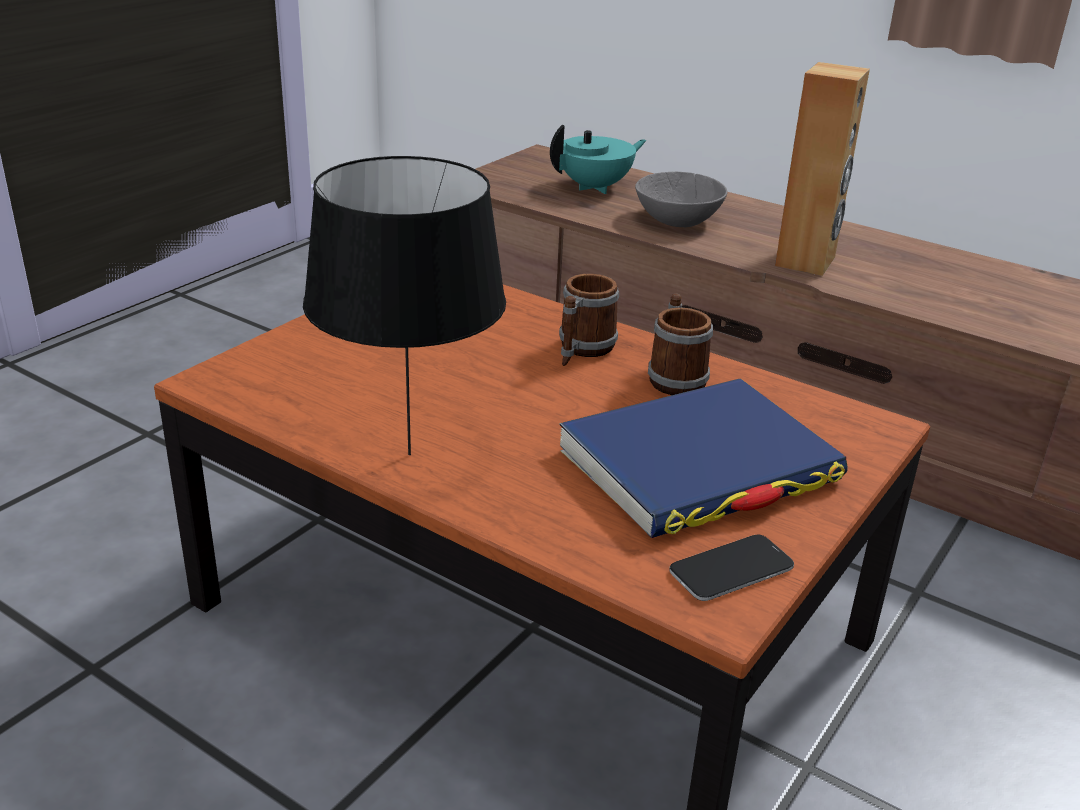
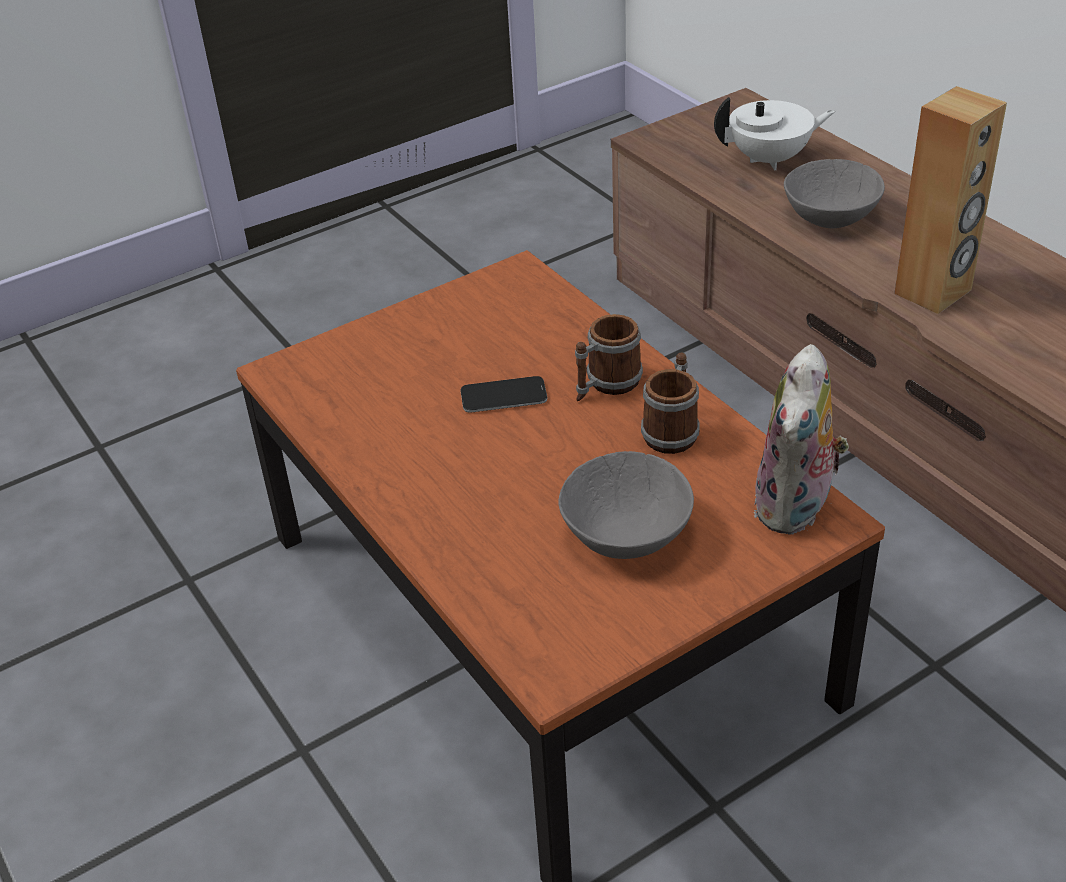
camera: 25 degrees right, 10 degrees up
(407, 455) = (393, 476): black table lamp -> none
(596, 187) = (770, 159): turquoise teapot -> white teapot
(699, 466) = (628, 533): blue book -> grey bowl
(731, 570) = (586, 640): phone -> phone (503, 396)
(841, 421) = (796, 508): none -> plush toy

